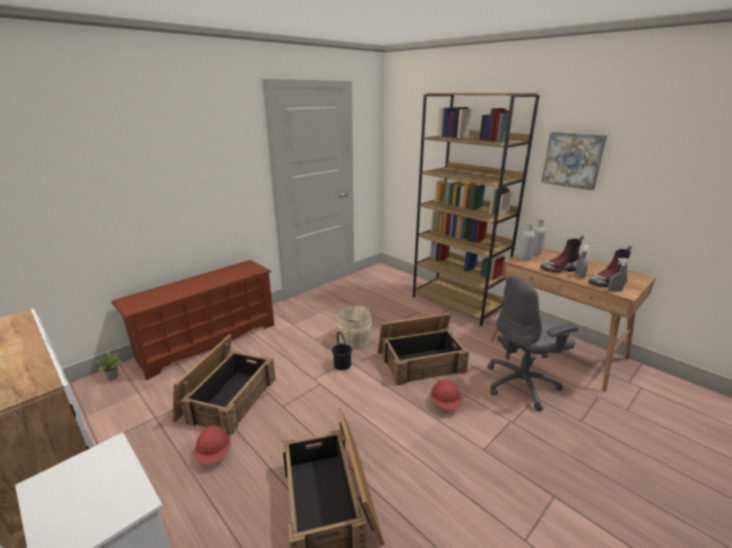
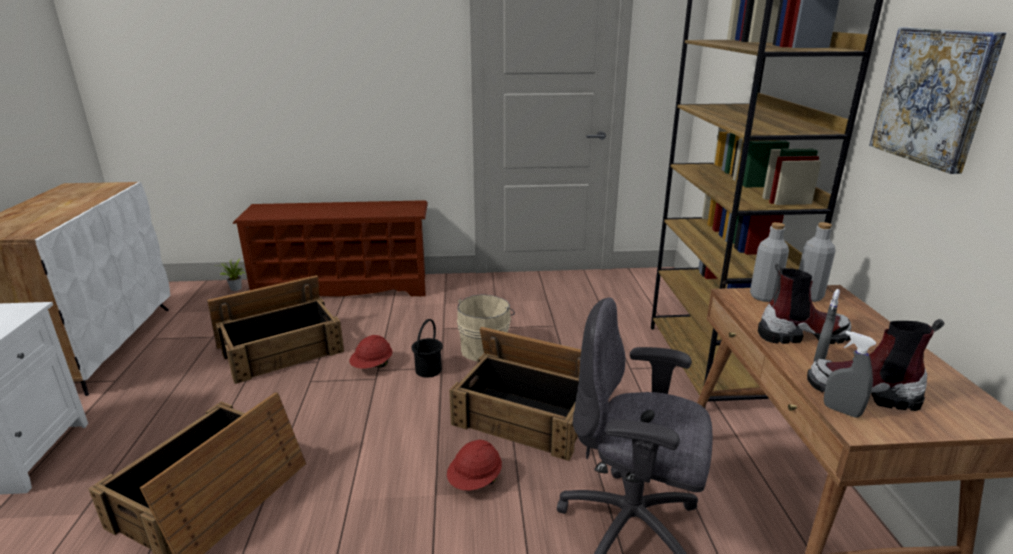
camera: 40 degrees right, 0 degrees up
(214, 454) = (202, 392): red hard hat -> red hard hat (372, 366)
(560, 269) = (801, 335): boot -> boot turned 150 degrees clockwise

